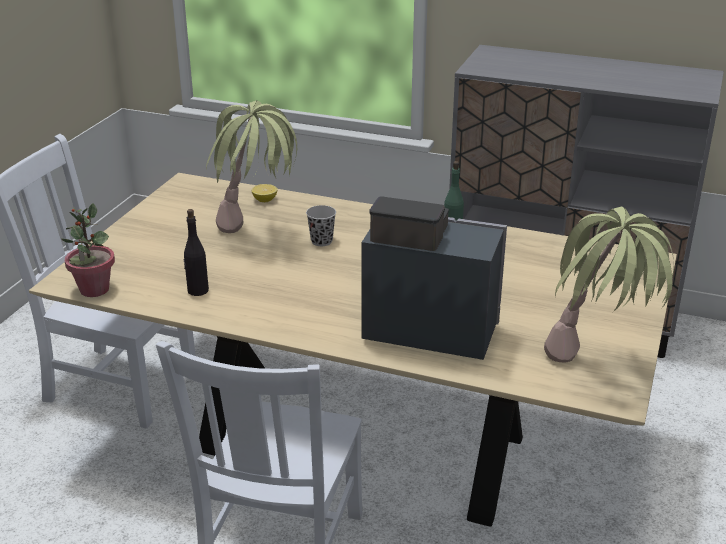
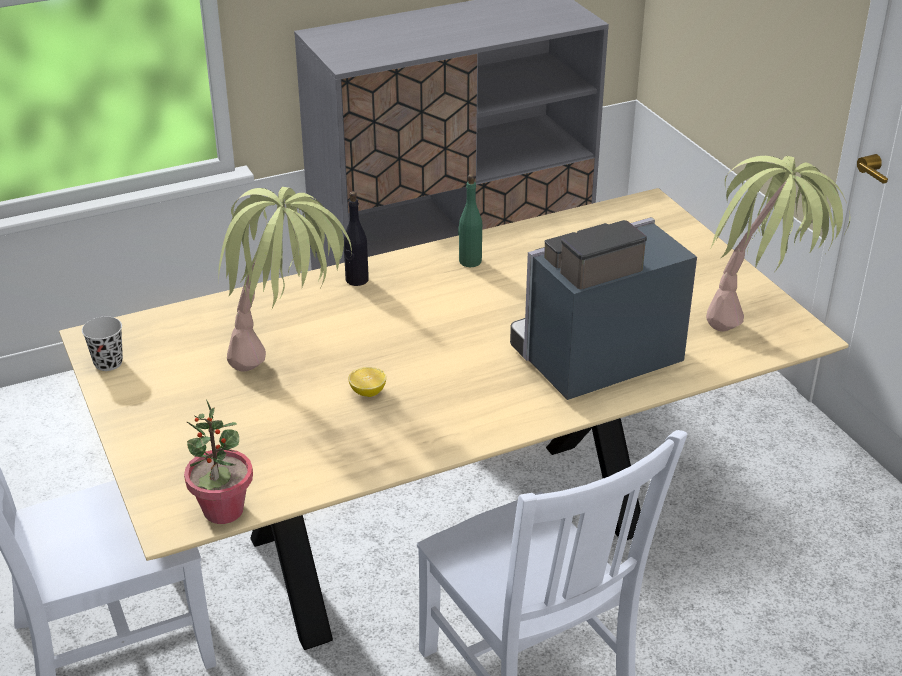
camera: 45 degrees left, 5 degrees up
(197, 291) = (334, 446): black bottle -> black bottle (356, 280)
(264, 200) = (223, 313): lemon -> lemon (368, 392)
(321, 241) = (361, 327): black cup -> black cup (108, 363)

